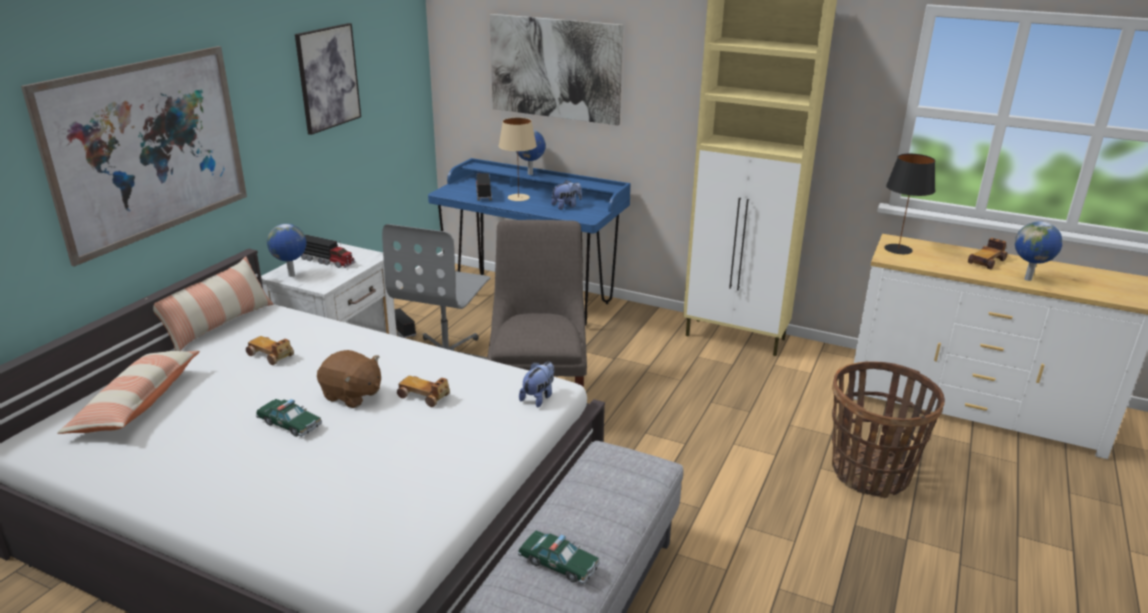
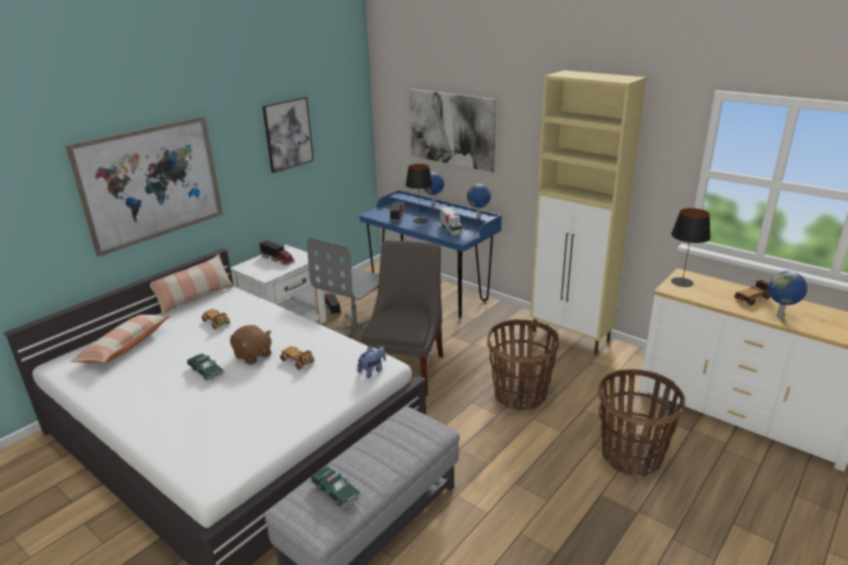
camera: 15 degrees right, 0 degrees up
(292, 275) = (250, 268): globe -> globe (478, 217)
(518, 197) = (420, 221): beige table lamp -> black table lamp
(566, 206) = (450, 229): plush toy -> toy truck
(704, 416) = (520, 395): none -> basket

